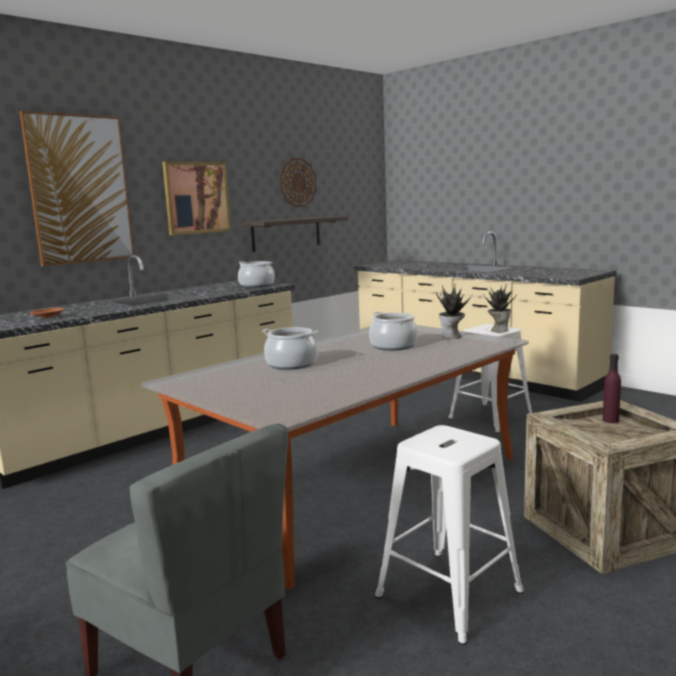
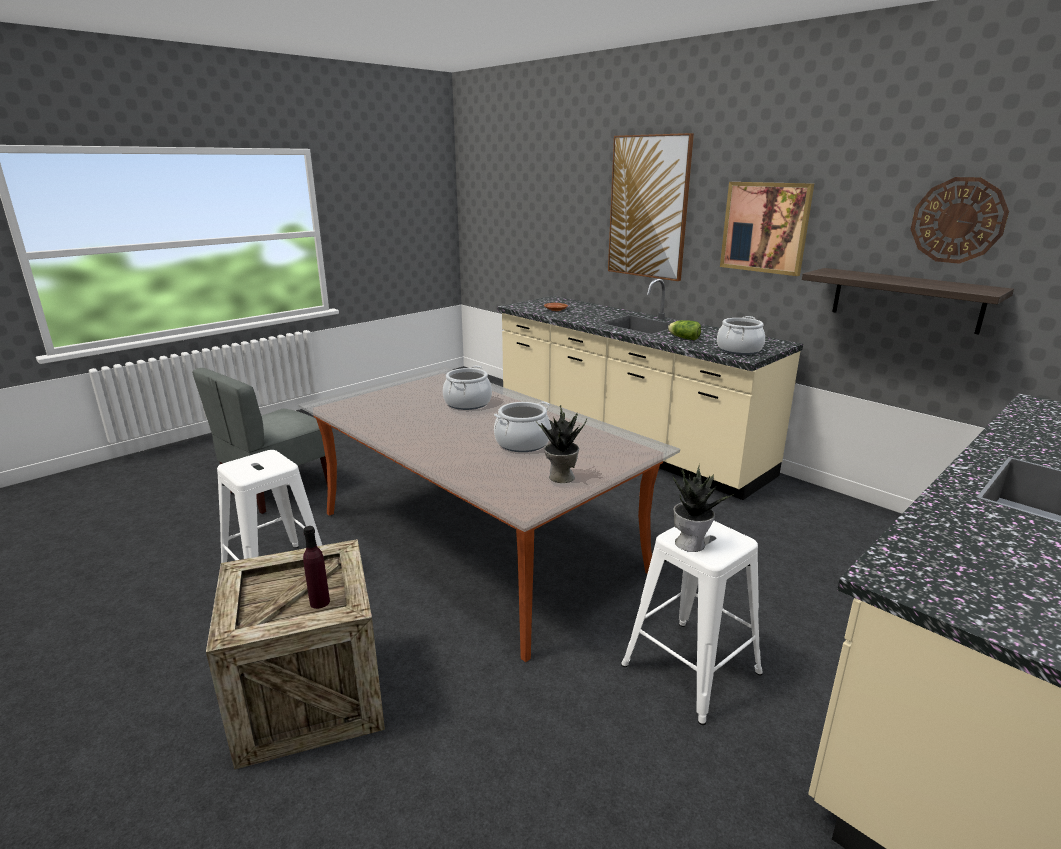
camera: 90 degrees right, 10 degrees up
(212, 292) = (683, 338): none -> lettuce

